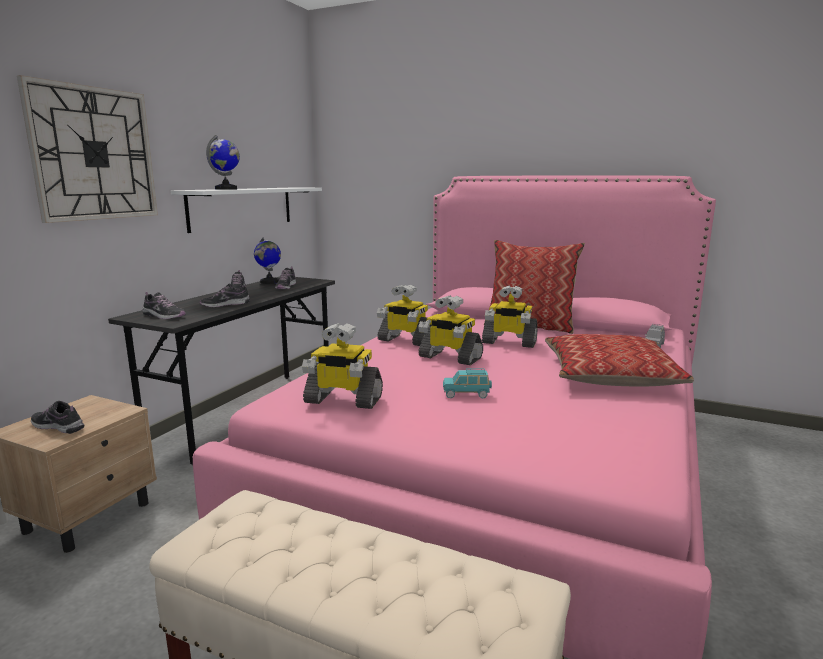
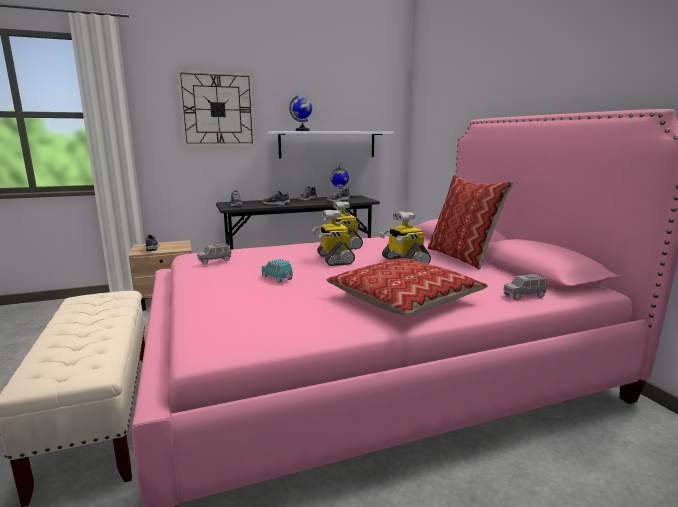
camera: 45 degrees right, 0 degrees up
(342, 400) = (215, 261): toy robot -> grey toy car

